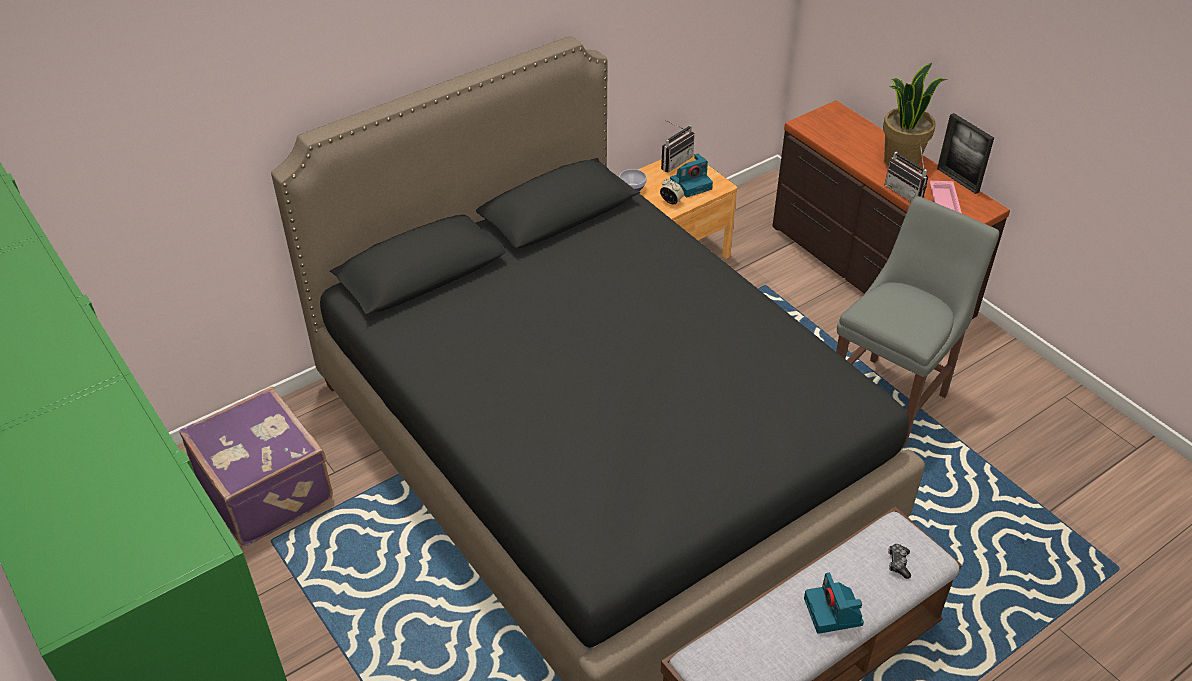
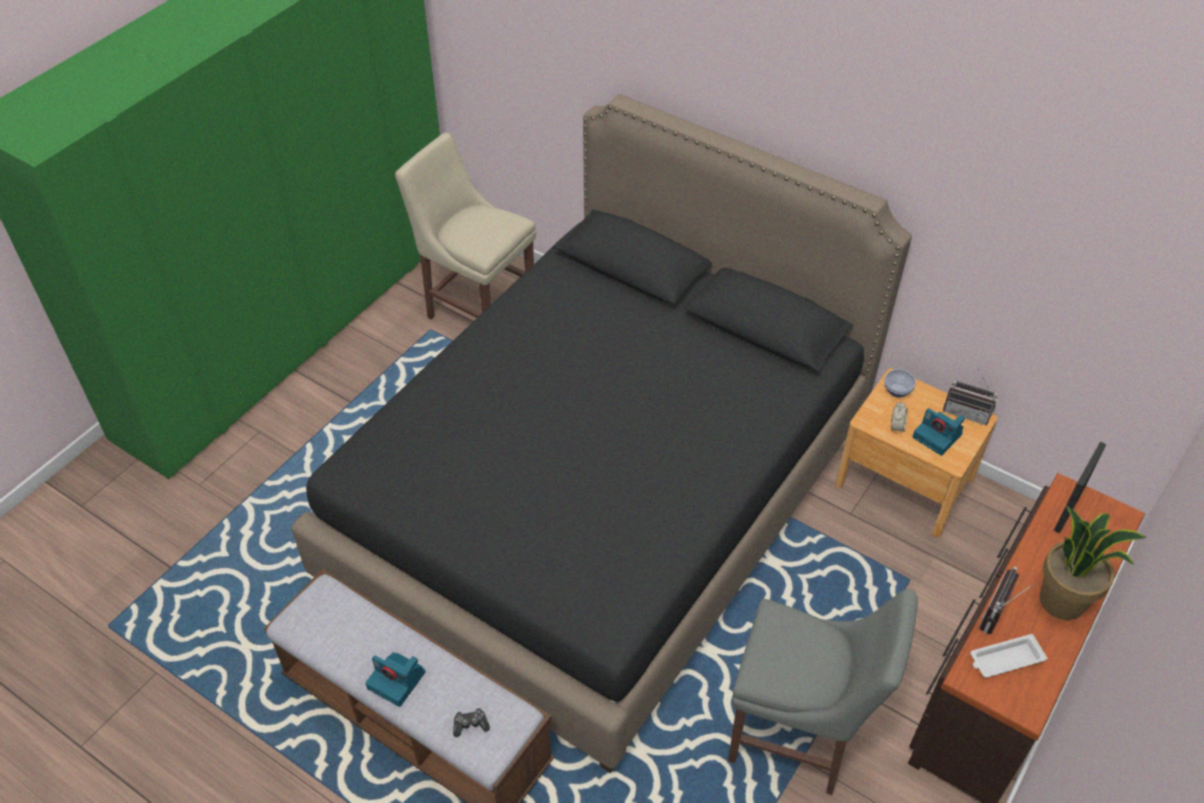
camera: 70 degrees right, 5 degrees up
(267, 489) = (477, 309): purple suitcase -> beige chair
(834, 612) = (398, 680): camera -> camera turned 120 degrees counterclockwise
(944, 202) = (1005, 659): pink tray -> white tray
(957, 180) = (1062, 668): picture frame -> picture frame (1068, 511)

